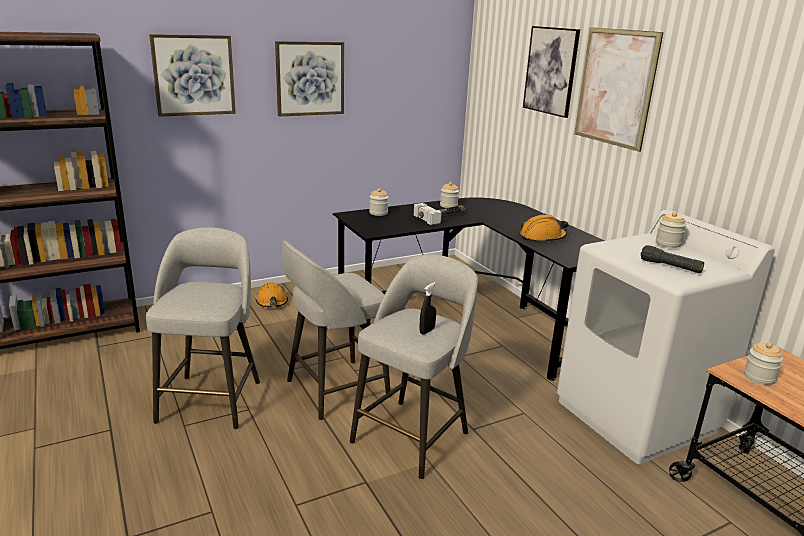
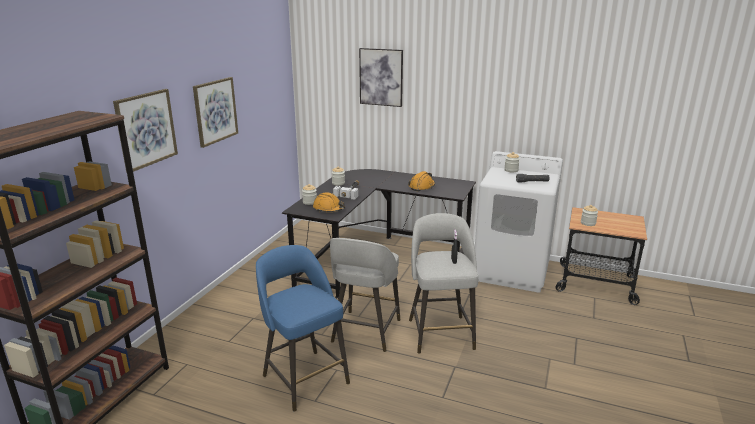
camera: 40 degrees left, 0 degrees up
(211, 399) = (304, 378): grey stool -> blue stool
(272, 302) = (234, 301): orange hard hat -> orange hard hat (329, 209)
(615, 87) = (438, 84): picture -> none

